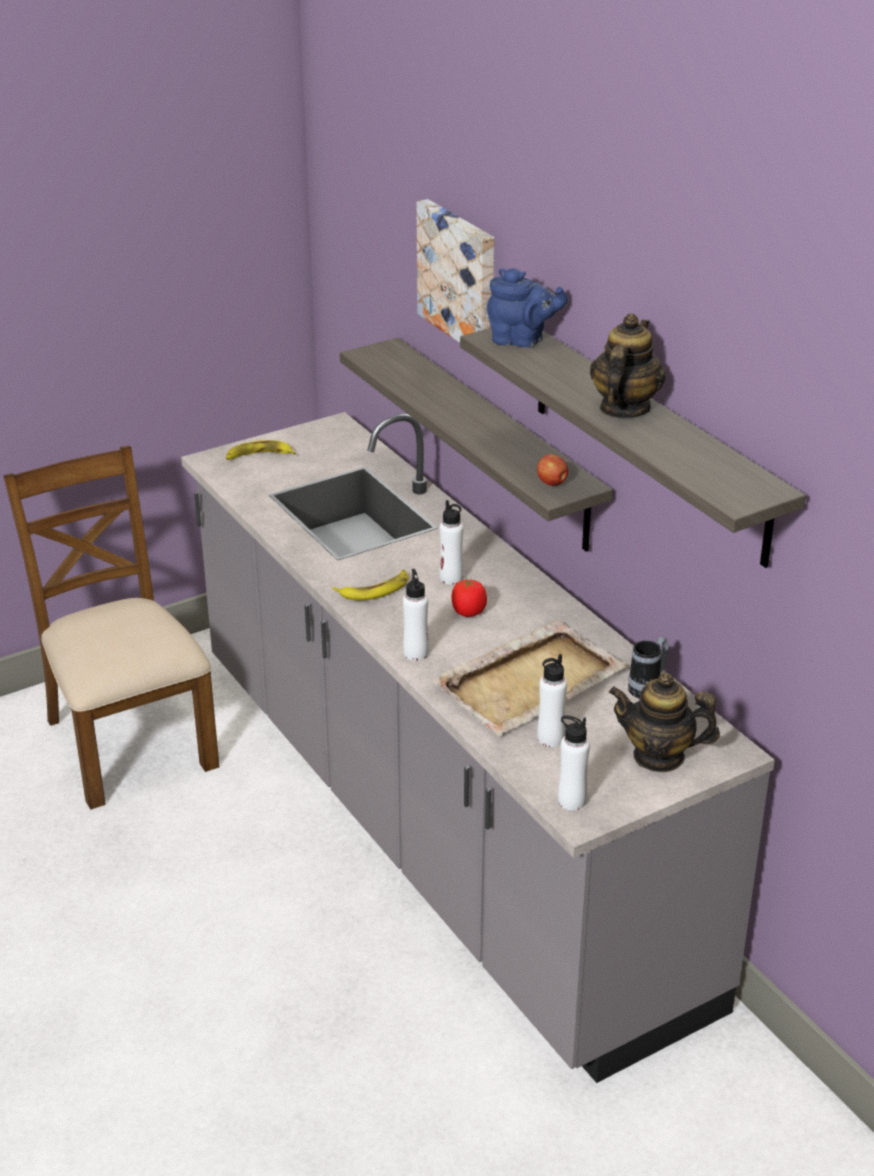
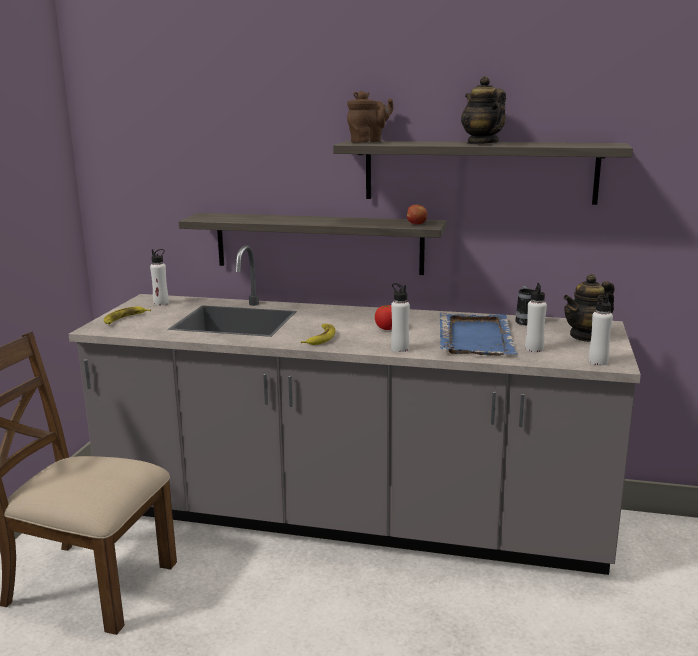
camera: 45 degrees left, 15 degrees down
(451, 578) = (348, 322): white bottle -> white bottle (161, 303)
(460, 275) = (271, 137): picture -> none
(521, 341) = (368, 142): blue teapot -> brown teapot
(531, 681) = (475, 337): beige tray -> blue tray

